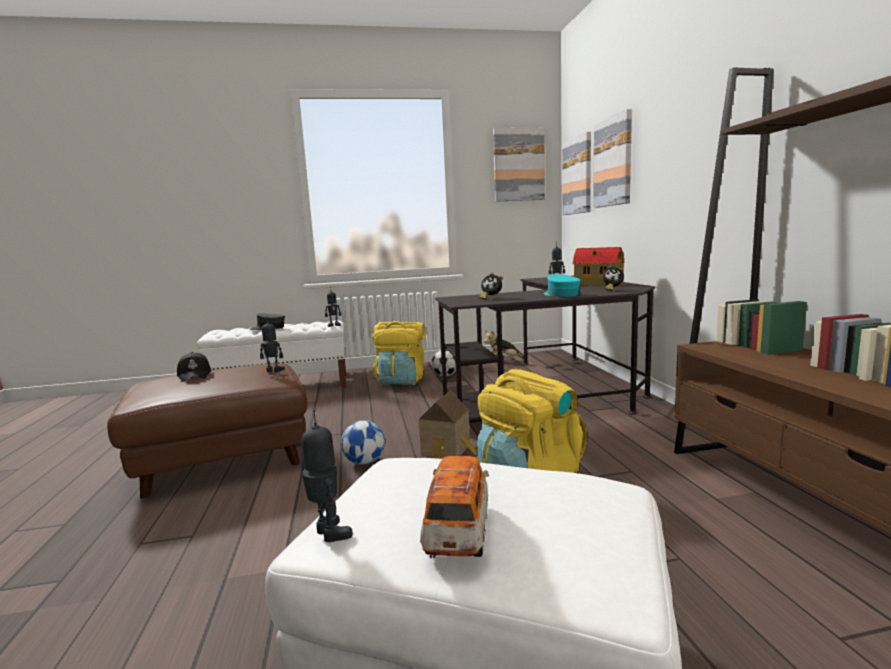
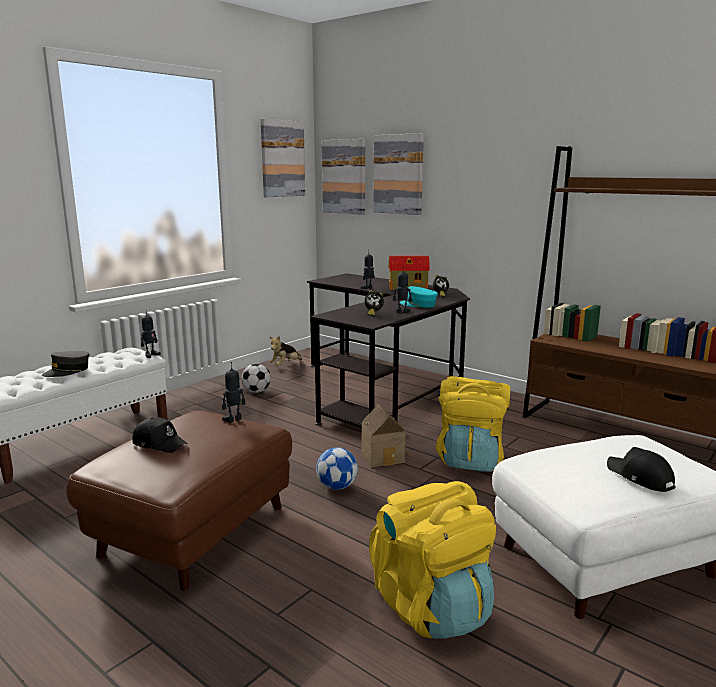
camera: 40 degrees left, 5 degrees up
(328, 533) = (592, 501): toy robot -> toy robot (402, 312)
(401, 381) = (220, 406): yellow backpack -> yellow backpack (431, 606)
(458, 532) = (639, 477): toy car -> black cap

